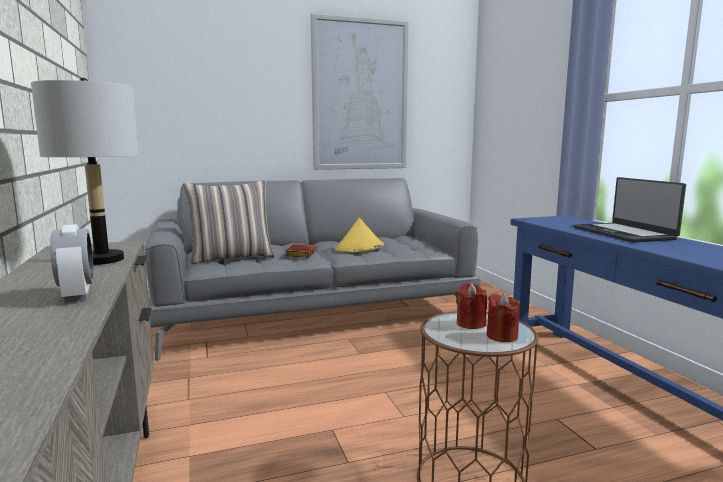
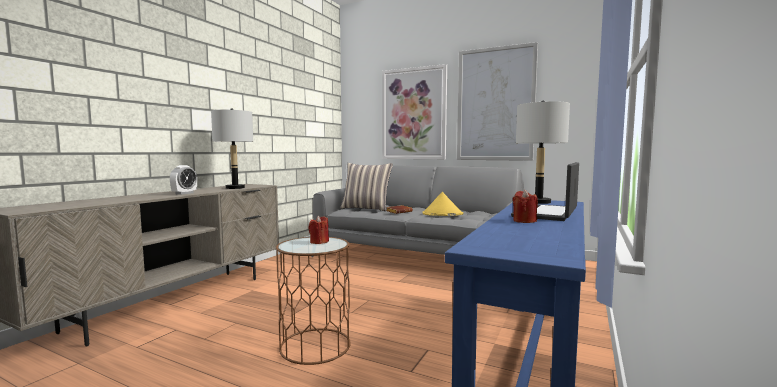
camera: 45 degrees right, 5 degrees down
(242, 100) = (414, 114): none -> picture
(502, 336) = (309, 248): red candle -> red candle (524, 221)
(550, 221) = (538, 202): none -> grey table lamp

